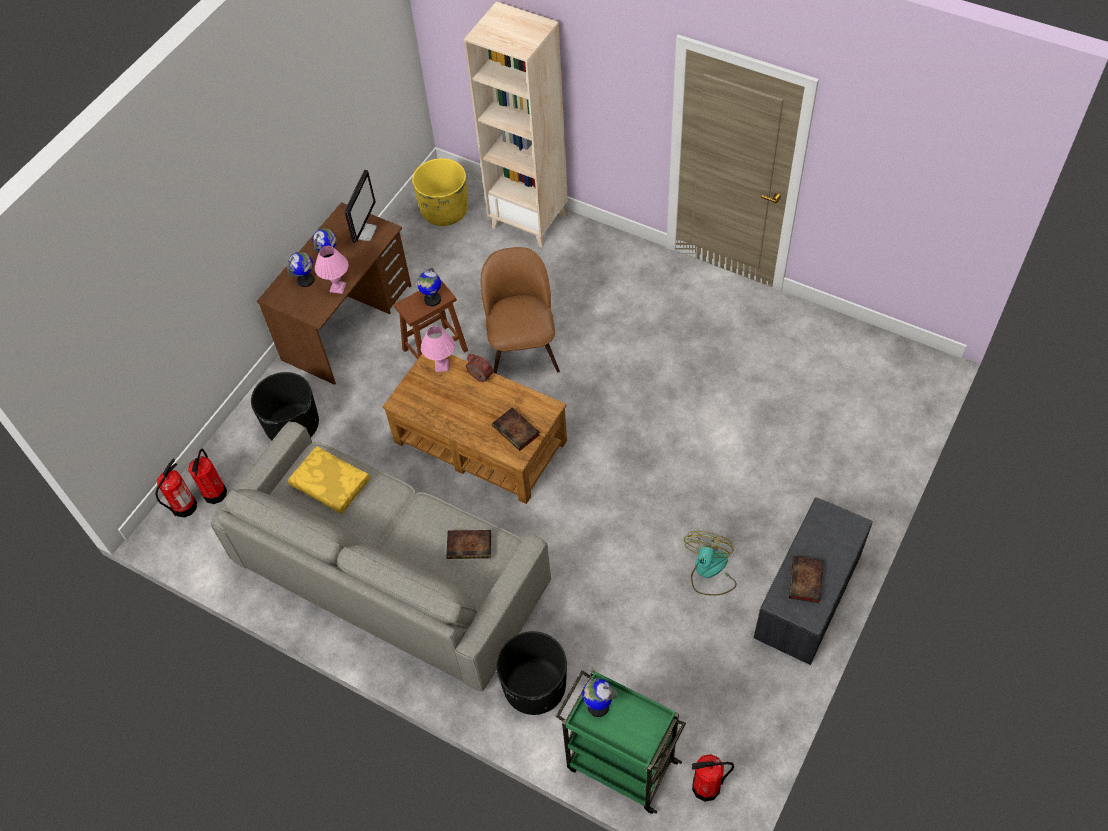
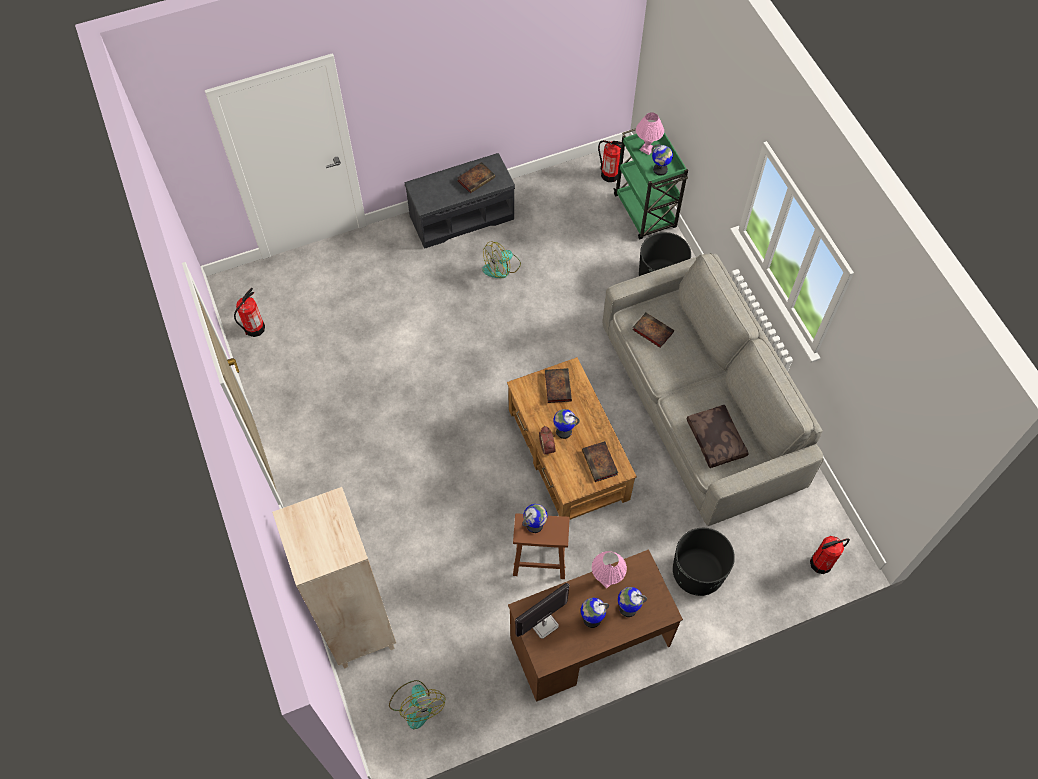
camera: 145 degrees left, 5 degrees up
(215, 493) = (791, 558): fire extinguisher -> fire extinguisher (254, 328)
(329, 485) = (717, 440): yellow pillow -> brown pillow
(422, 394) = (600, 463): none -> book
(442, 365) = (567, 477): pink table lamp -> pink table lamp (646, 149)
(444, 211) = (416, 704): yellow planter -> fan
(477, 398) = (563, 431): none -> globe
(522, 349) = (475, 506): brown chair -> none

